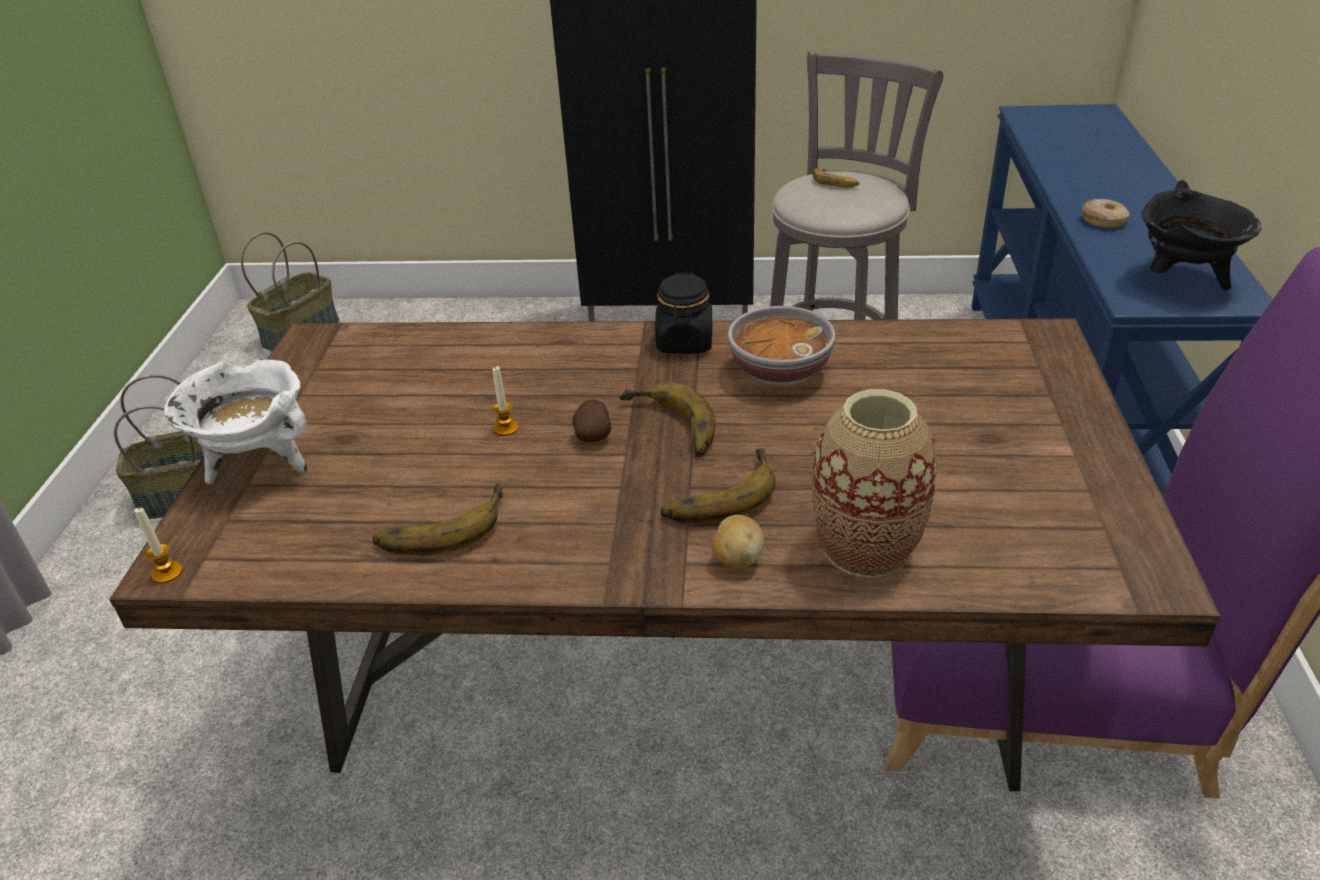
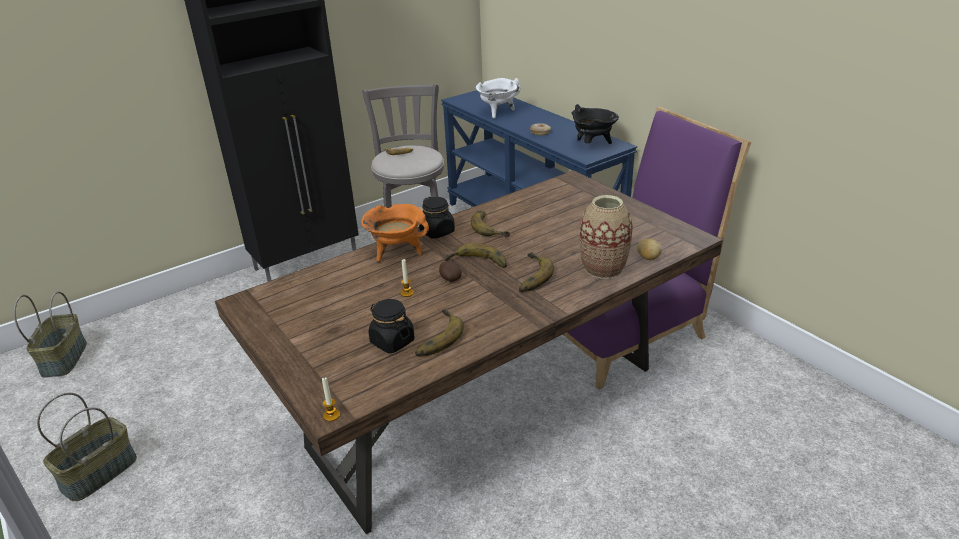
camera: 40 degrees left, 5 degrees down
(259, 463) = (304, 358): white cooking pot -> white cooking pot (497, 113)
(381, 500) = (392, 341): none -> black jar
(583, 353) = (397, 253): none -> orange cooking pot
(737, 559) = (566, 292): potato -> potato (648, 258)
(779, 370) = (491, 227): bowl -> banana

